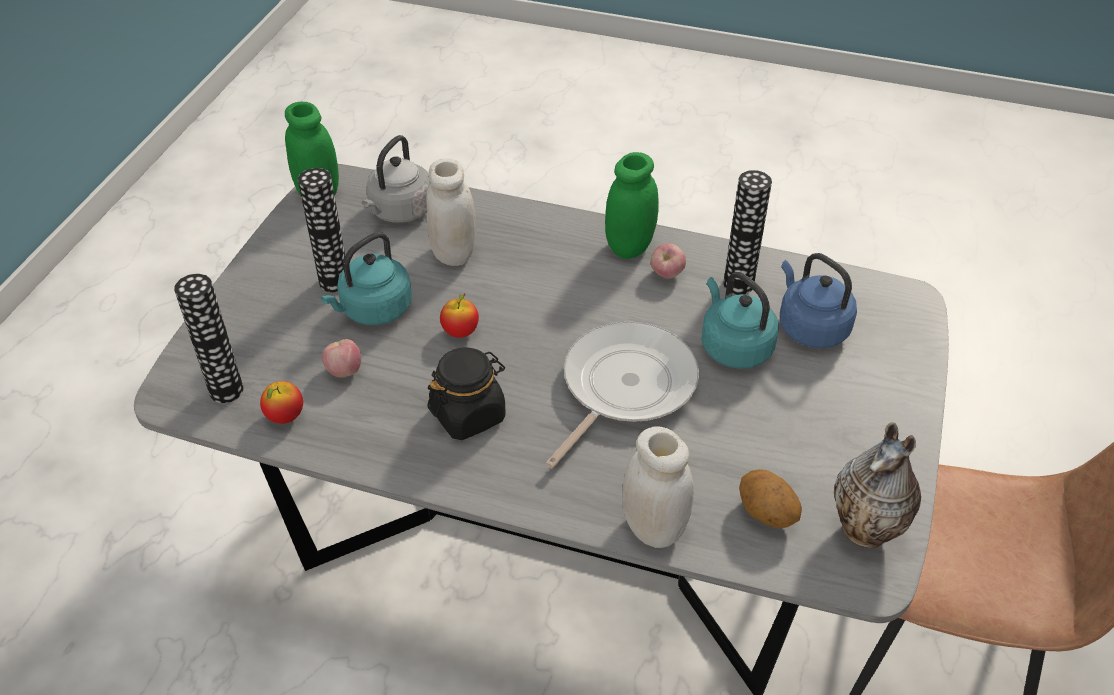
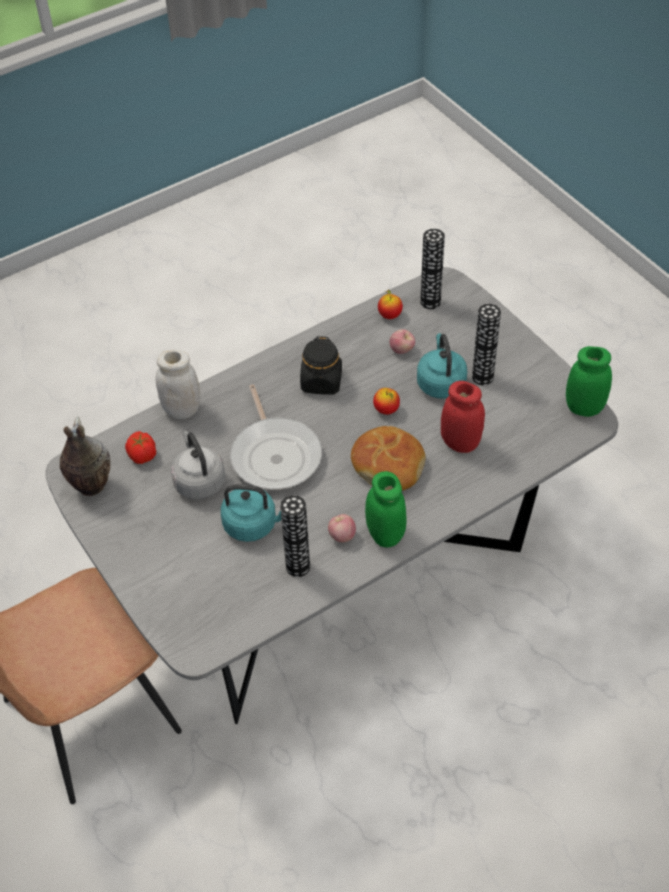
camera: 130 degrees right, 5 degrees up
(399, 212) = (528, 438): grey kettle -> grey kettle (198, 481)
(454, 253) = (460, 443): white jar -> red jar
(540, 289) = (388, 465): none -> bread
(765, 514) = (142, 456): potato -> tomato
(810, 327) = (229, 575): blue kettle -> none

